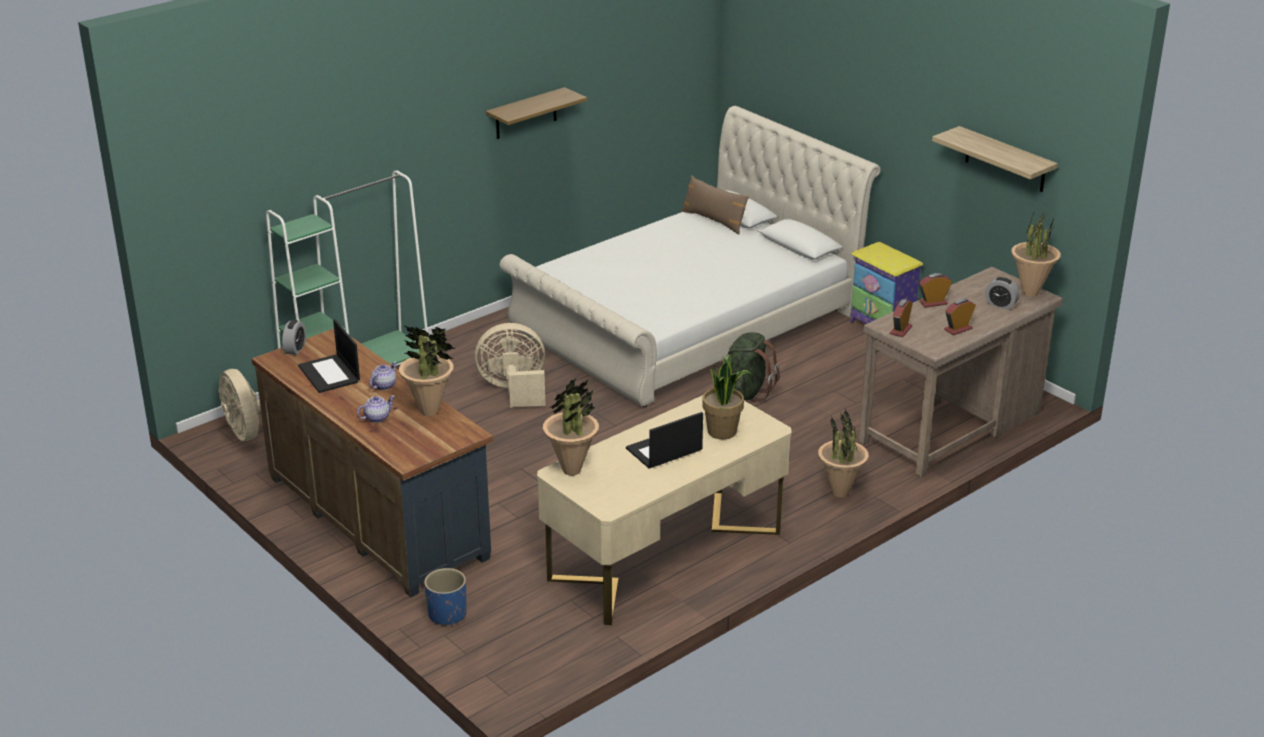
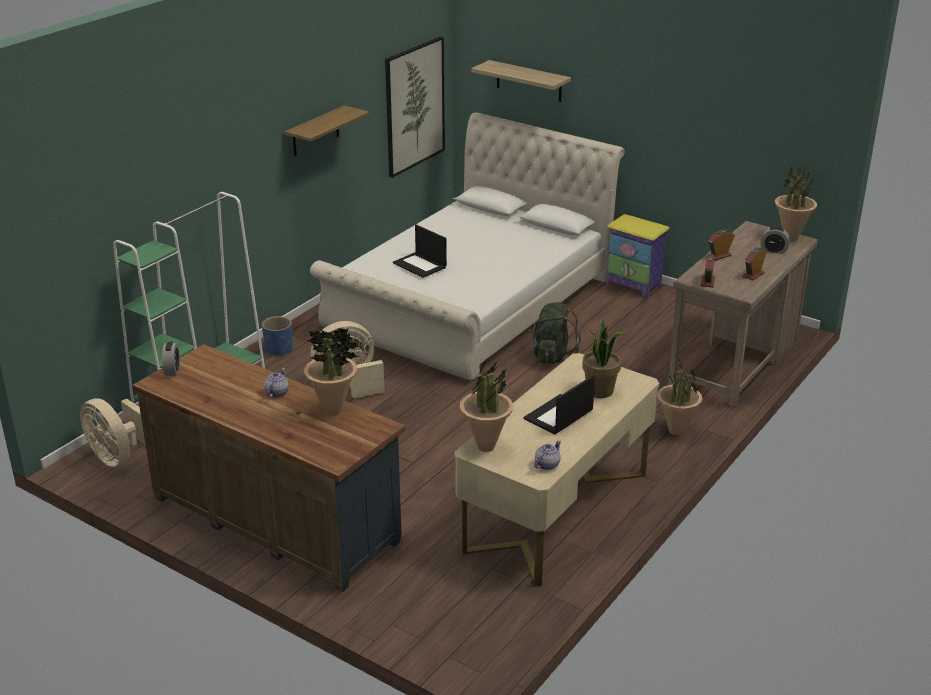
camera: 15 degrees left, 0 degrees up
(330, 374) = (218, 389): laptop -> laptop (420, 265)
(377, 418) = (285, 424): teapot -> teapot (547, 464)
(447, 614) = (385, 603): blue planter -> blue planter (278, 350)
(661, 93) = (414, 106): none -> picture
(714, 220) = (474, 213): brown pillow -> none
(1005, 160) = (748, 128): shelf -> shelf (529, 81)

